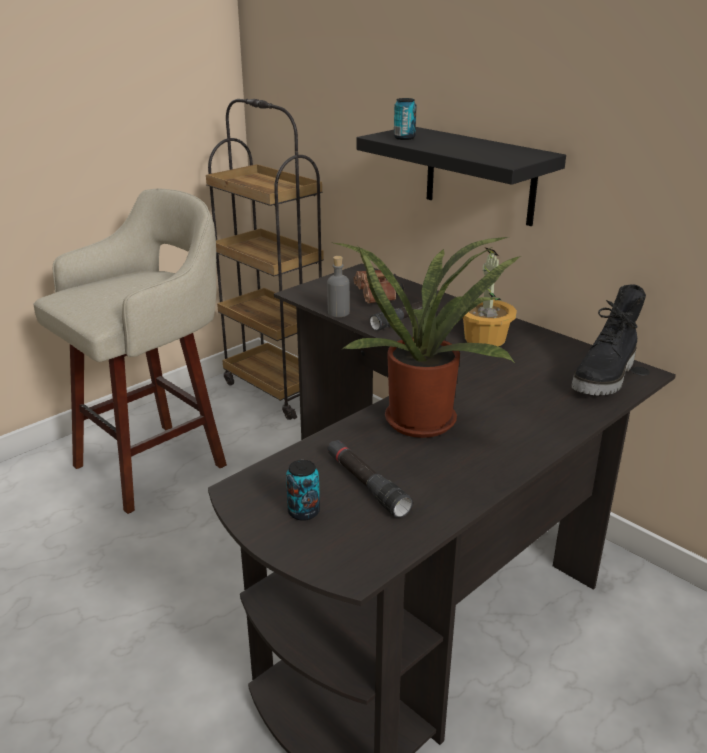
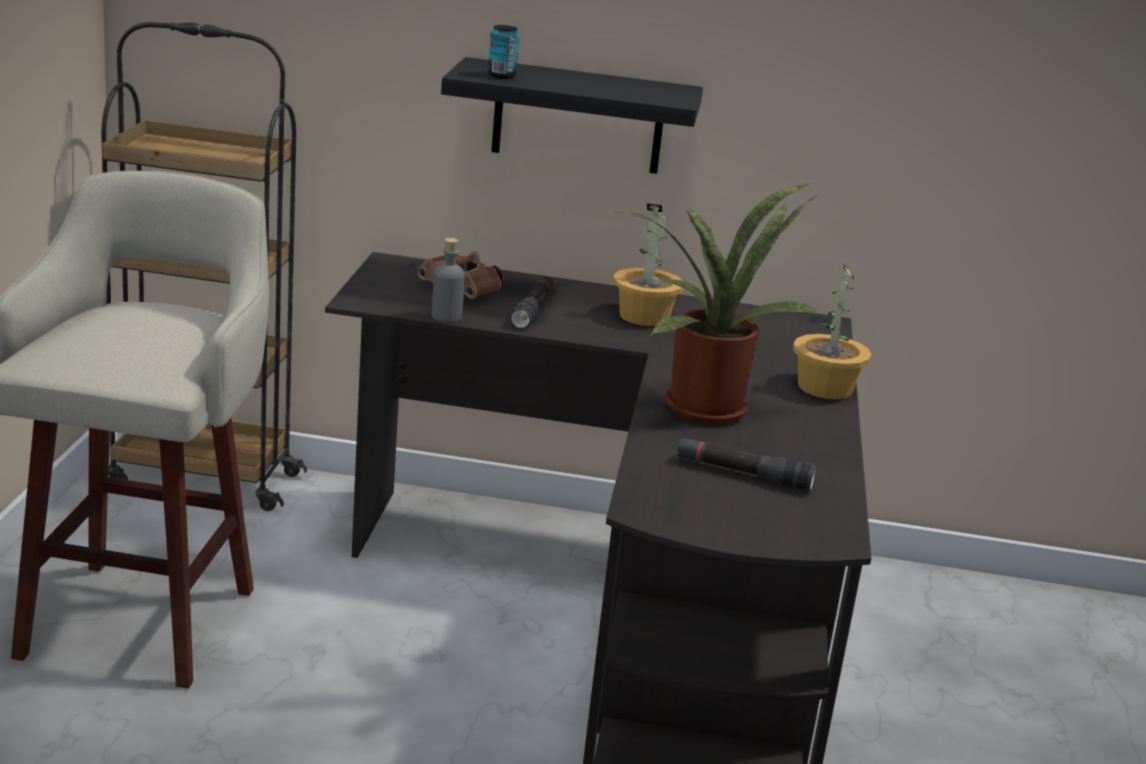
camera: 40 degrees left, 5 degrees down
(303, 512) = (727, 510): can -> none
(555, 428) = (824, 387): none -> potted plant
(605, 378) = (803, 333): black boot -> none

